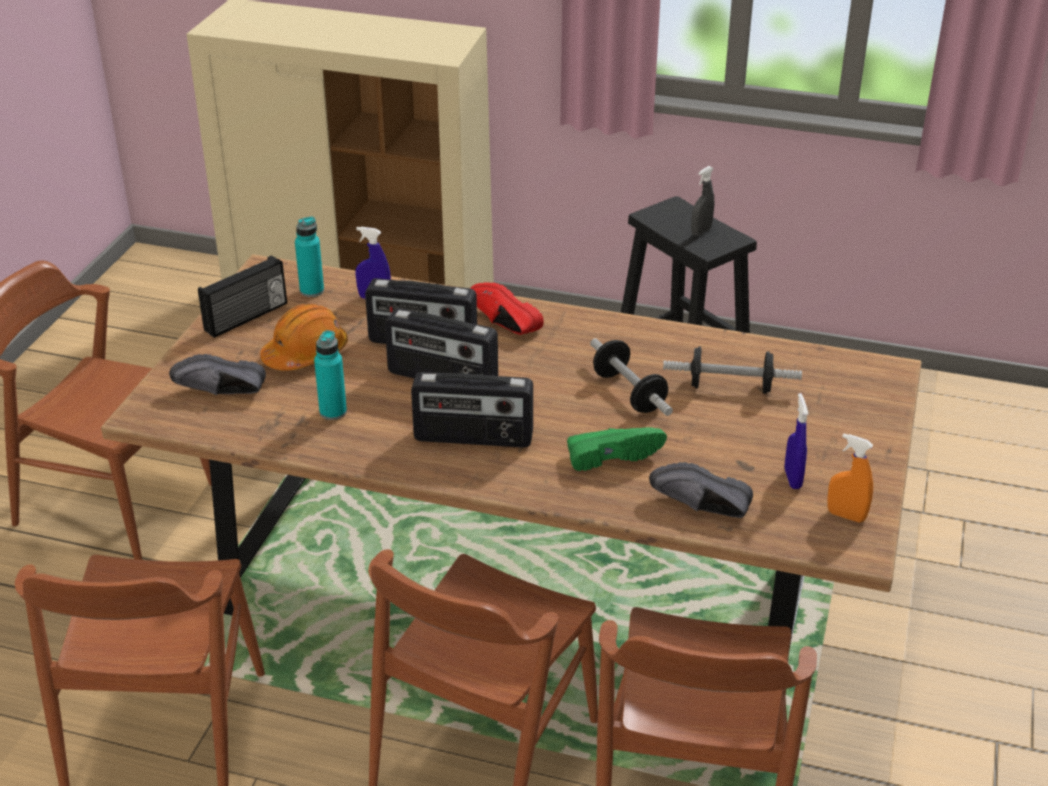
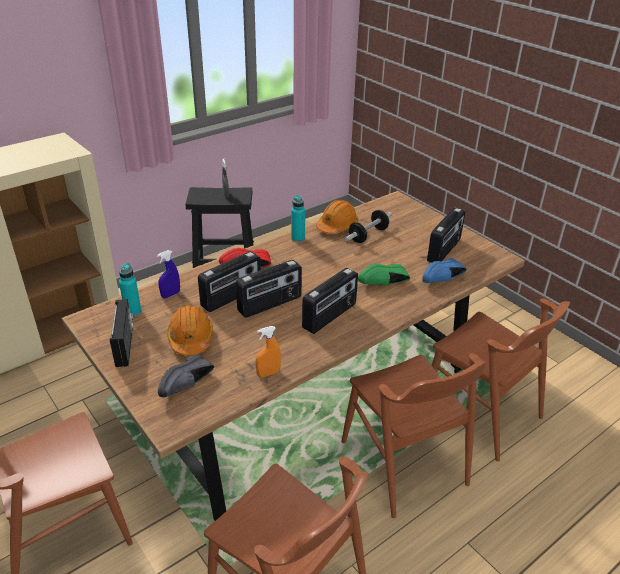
camera: 55 degrees left, 0 degrees up
(333, 412) = (256, 351): turquoise bottle -> turquoise bottle (298, 238)
(612, 455) = (384, 284): green shoe -> green shoe turned 135 degrees counterclockwise
(629, 393) = (344, 260): dumbbell -> none
(700, 509) = (444, 280): black shoe -> blue shoe
(715, 349) = (337, 226): none -> orange hard hat
(792, 479) = (444, 250): blue spray bottle -> radio
(846, 515) = (478, 250): orange spray bottle -> orange spray bottle (268, 373)

